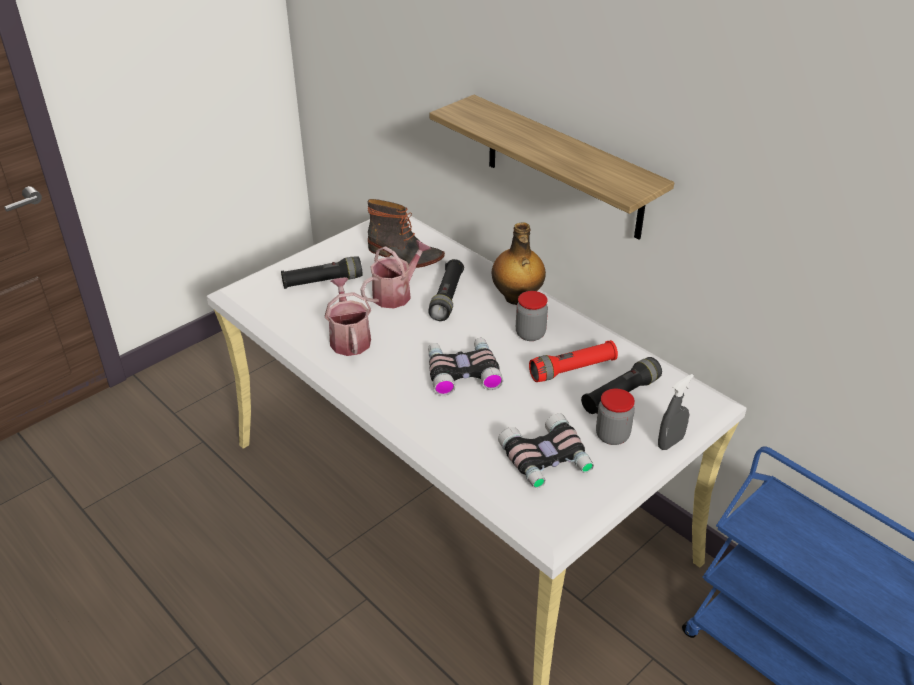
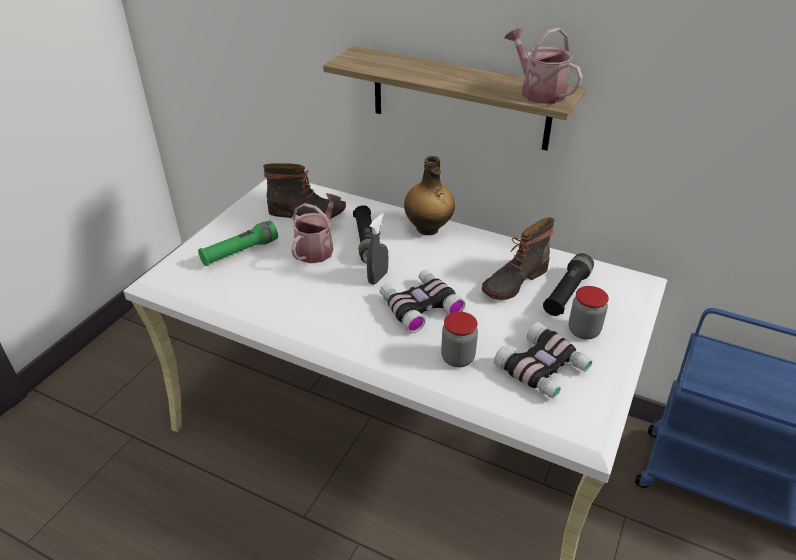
camera: 20 degrees left, 0 degrees up
(322, 282) = (240, 252): black flashlight -> green flashlight
(349, 338) = (294, 299): watering can -> watering can (538, 92)
(530, 334) = (459, 258): jar -> jar (457, 358)
(572, 369) = (513, 280): red flashlight -> boot
(670, 442) = (634, 324): grey spray bottle -> grey spray bottle (378, 277)

